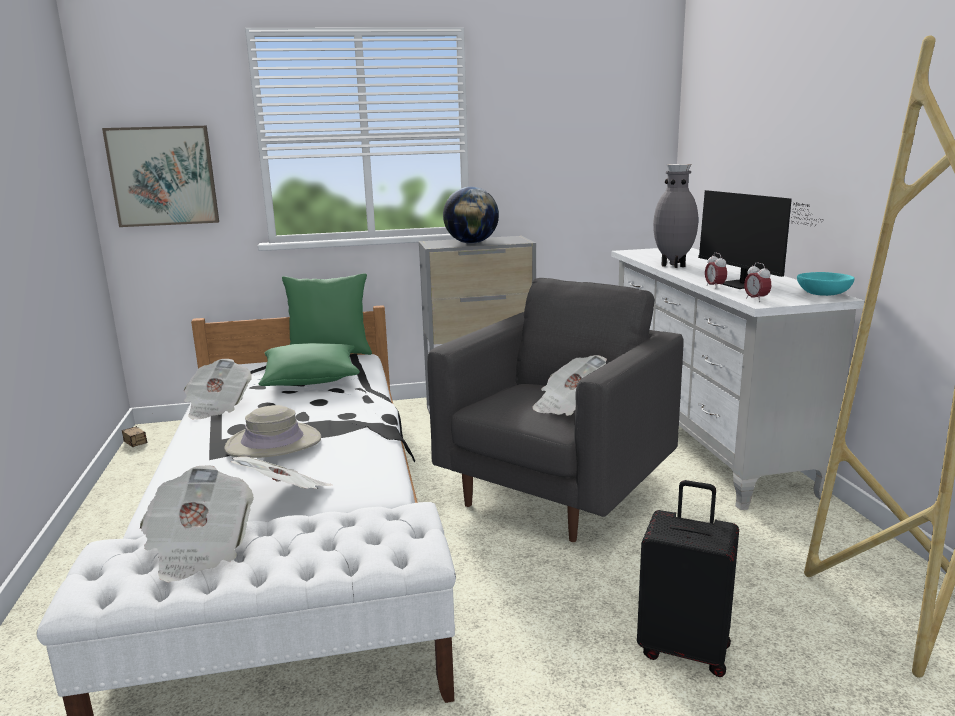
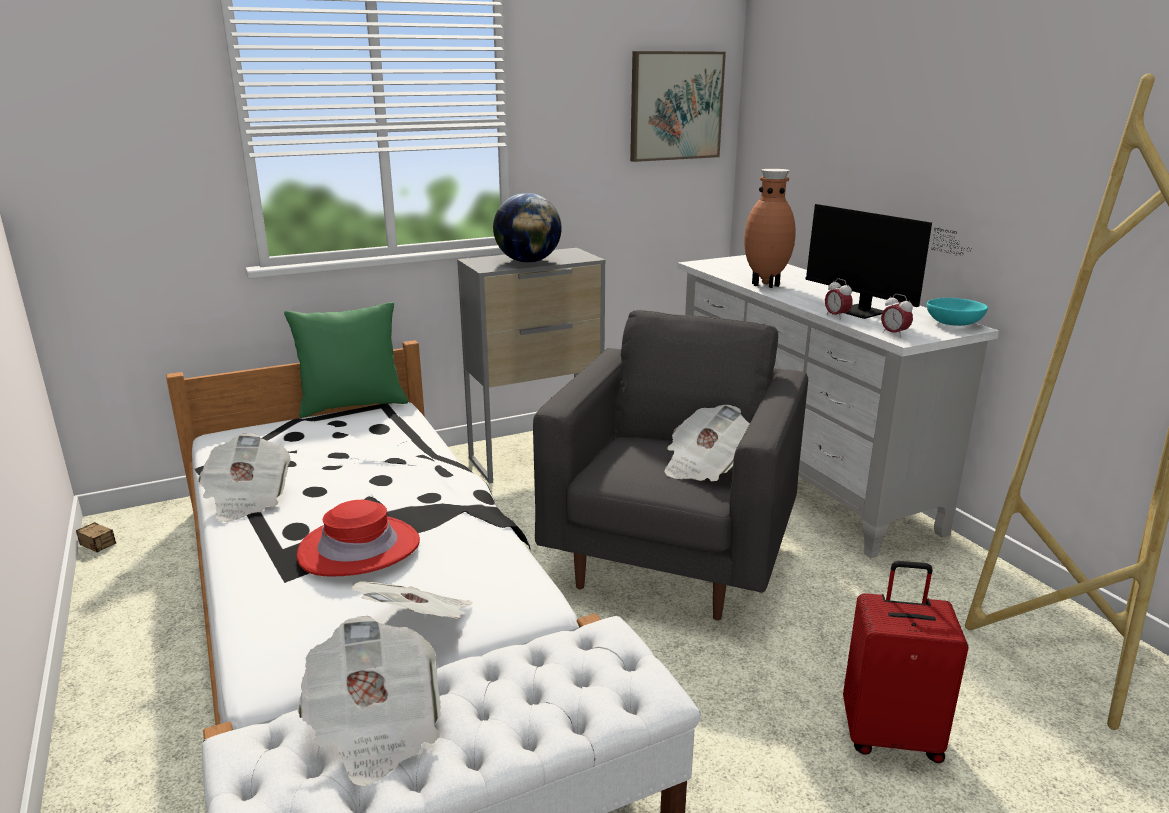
camera: 15 degrees left, 5 degrees up
(163, 176) = (107, 182): picture -> picture (675, 106)
(273, 443) = (359, 548): beige hat -> red hat
(311, 379) = (352, 446): green pillow -> none
(673, 265) = (766, 284): grey vase -> brown vase
(684, 649) = (890, 735): black suitcase -> red suitcase

